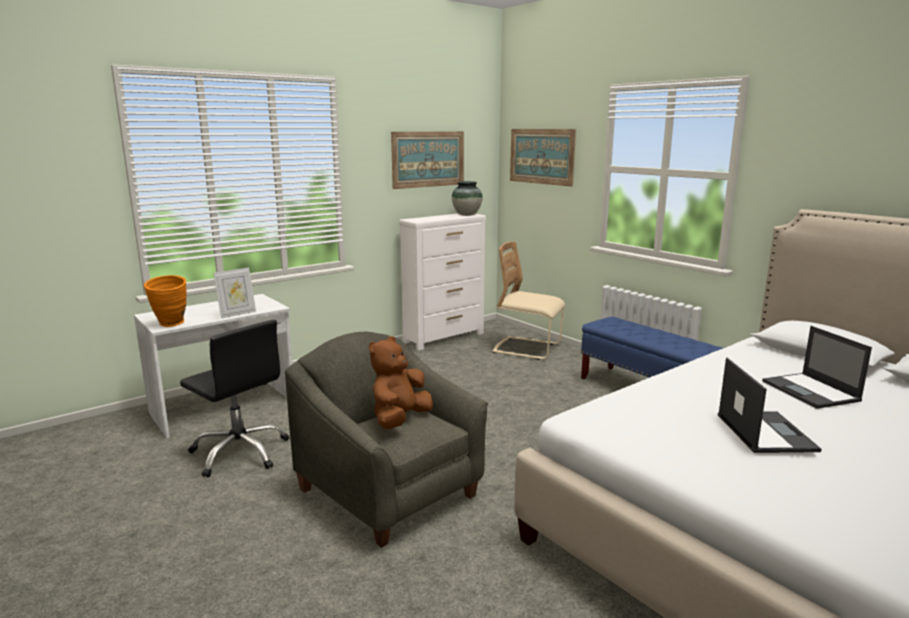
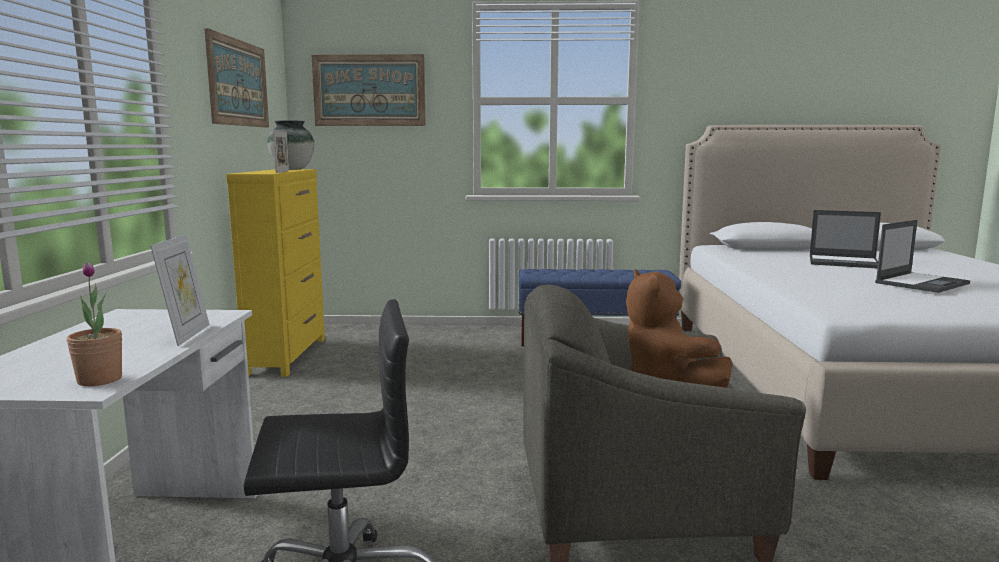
camera: 50 degrees left, 5 degrees down
(171, 325) = (99, 380): orange vase -> potted plant
(435, 220) = (282, 172): none -> picture frame
(444, 338) = (287, 356): white dresser -> yellow dresser
(527, 349) = (409, 339): beige chair -> none
(764, 432) = (922, 283): laptop -> laptop turned 105 degrees clockwise

